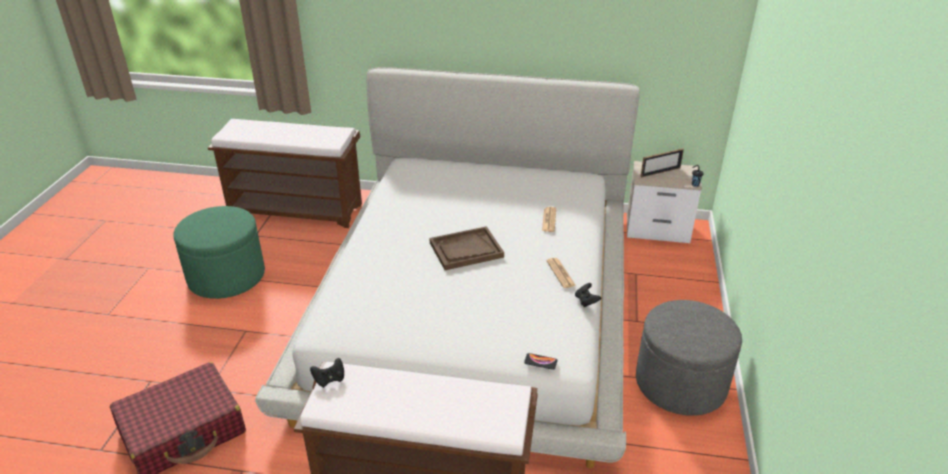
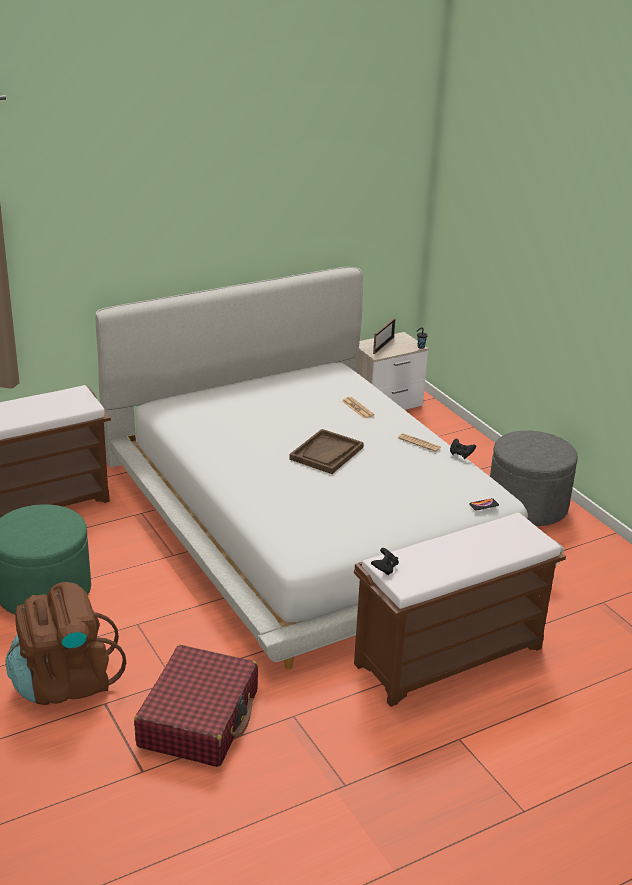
camera: 40 degrees left, 5 degrees down
(150, 351) = (65, 682): none -> brown backpack

